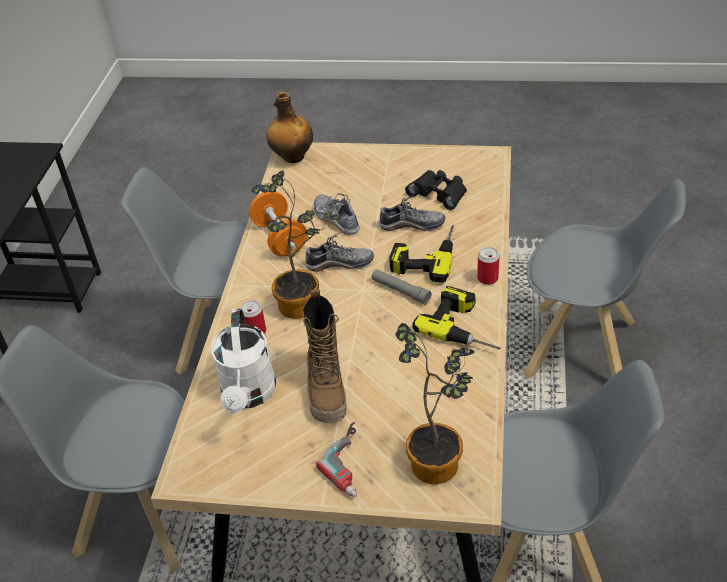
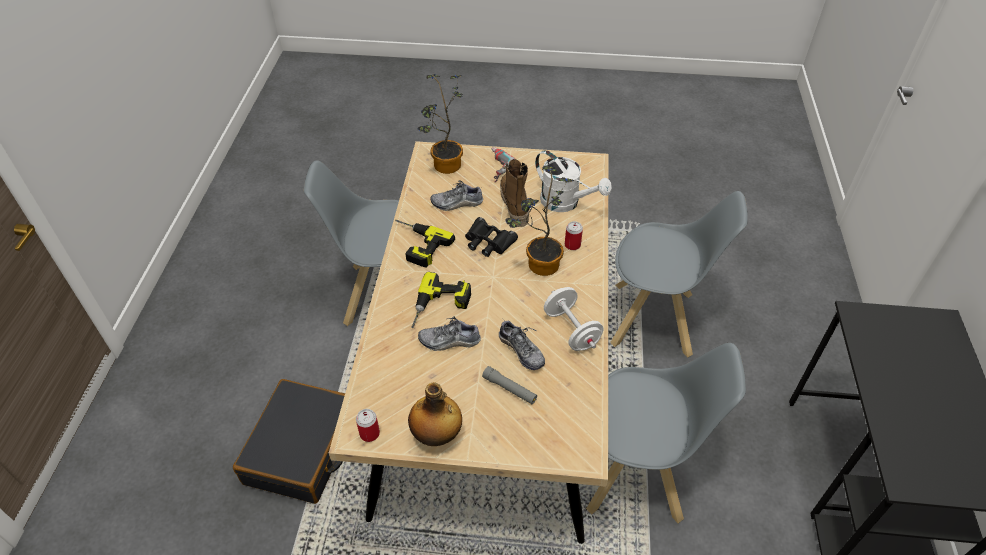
camera: 175 degrees right, 5 degrees up
(248, 395) = (566, 203): white watering can -> white watering can turned 135 degrees clockwise
(280, 239) = (571, 330): orange dumbbell -> white dumbbell
(292, 157) = (581, 446): bottle -> bottle (437, 436)
(339, 264) = (514, 301): shoe -> shoe (457, 203)
(400, 291) = (462, 274): grey flashlight -> grey flashlight (509, 389)
(439, 193) = (419, 381): black binoculars -> black binoculars (488, 242)
(487, 278) = (391, 283): can -> can (369, 433)
(584, 349) = (303, 449): grey chair -> black suitcase

